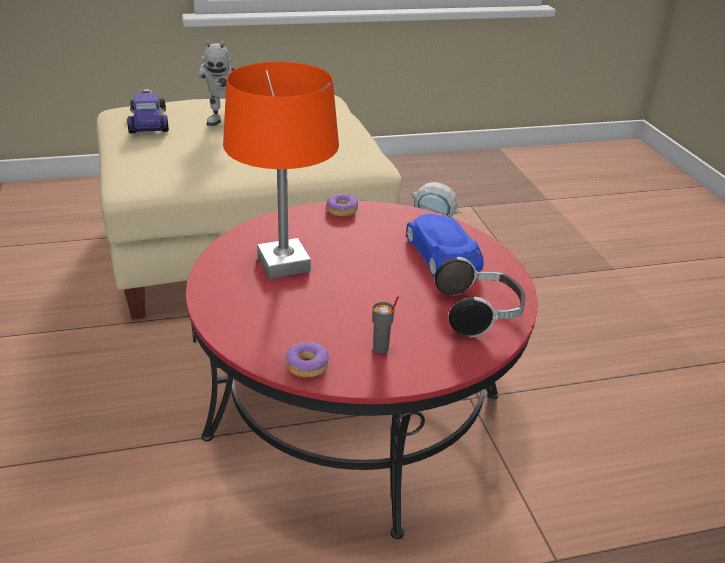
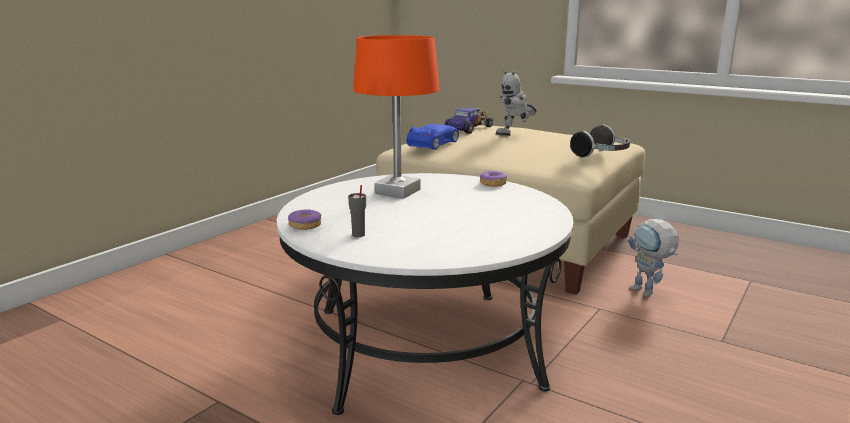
camera: 50 degrees right, 15 degrees down
(355, 416) = (424, 346): red coffee table -> white coffee table
(441, 255) = (507, 217): blue toy car -> blue toy car (433, 144)
(479, 313) = (459, 246): headphones -> headphones (602, 156)

